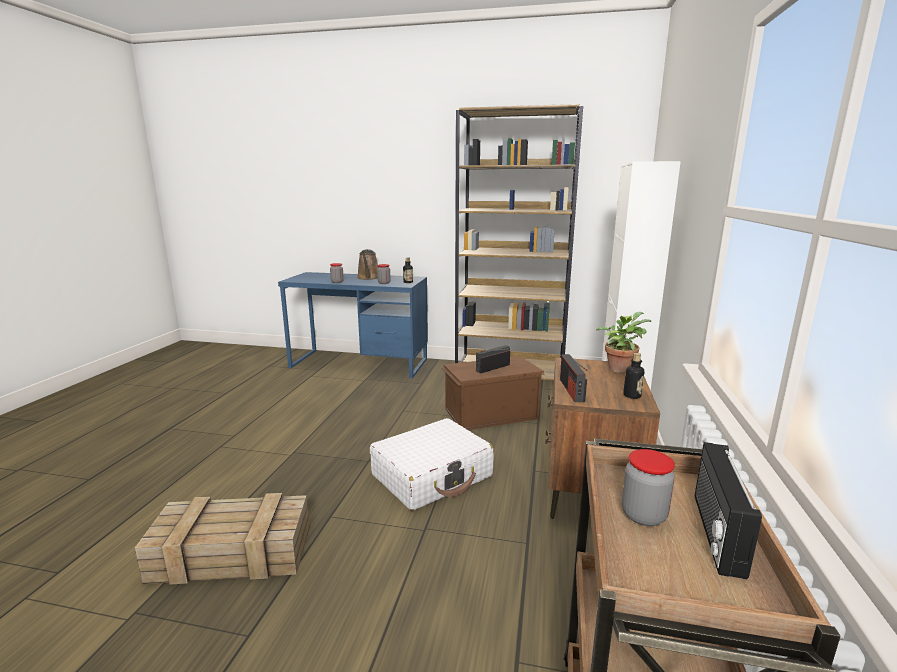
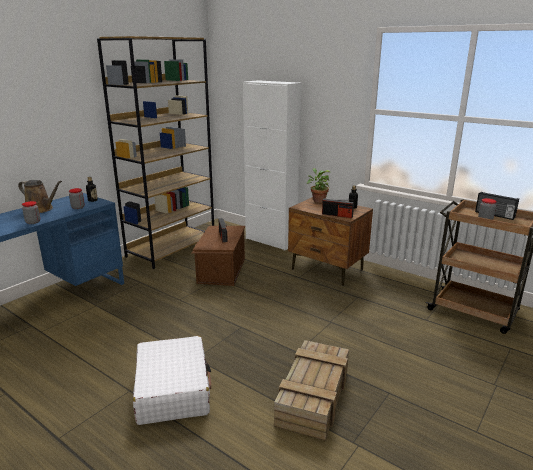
camera: 65 degrees left, 5 degrees up
(432, 476) = (279, 308): white suitcase -> white suitcase (173, 389)

